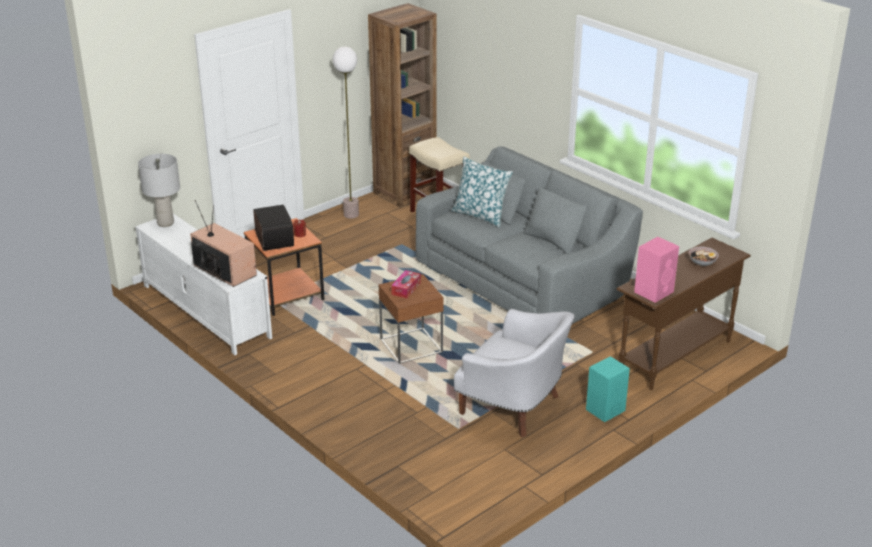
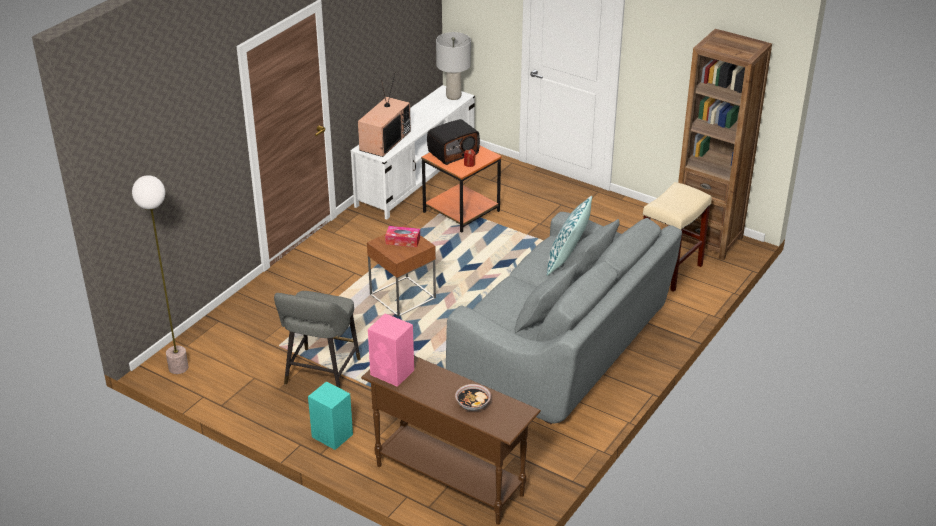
camera: 75 degrees right, 5 degrees up
(351, 214) = (634, 216): floor lamp -> floor lamp (178, 368)
(514, 407) = (321, 374): white armchair -> grey stool

